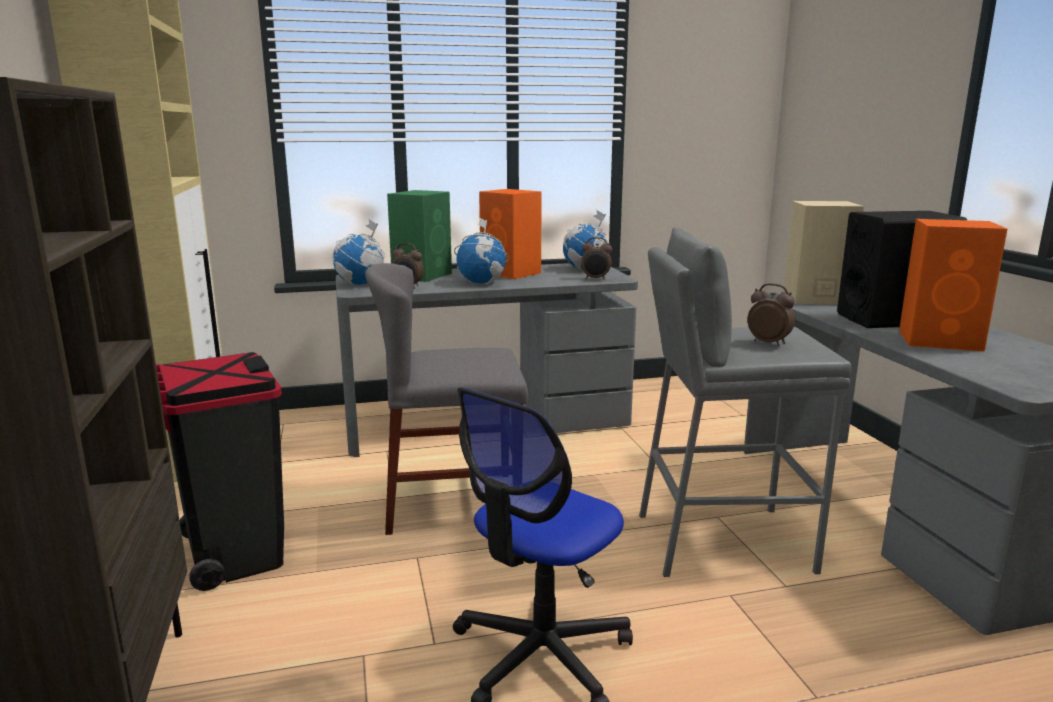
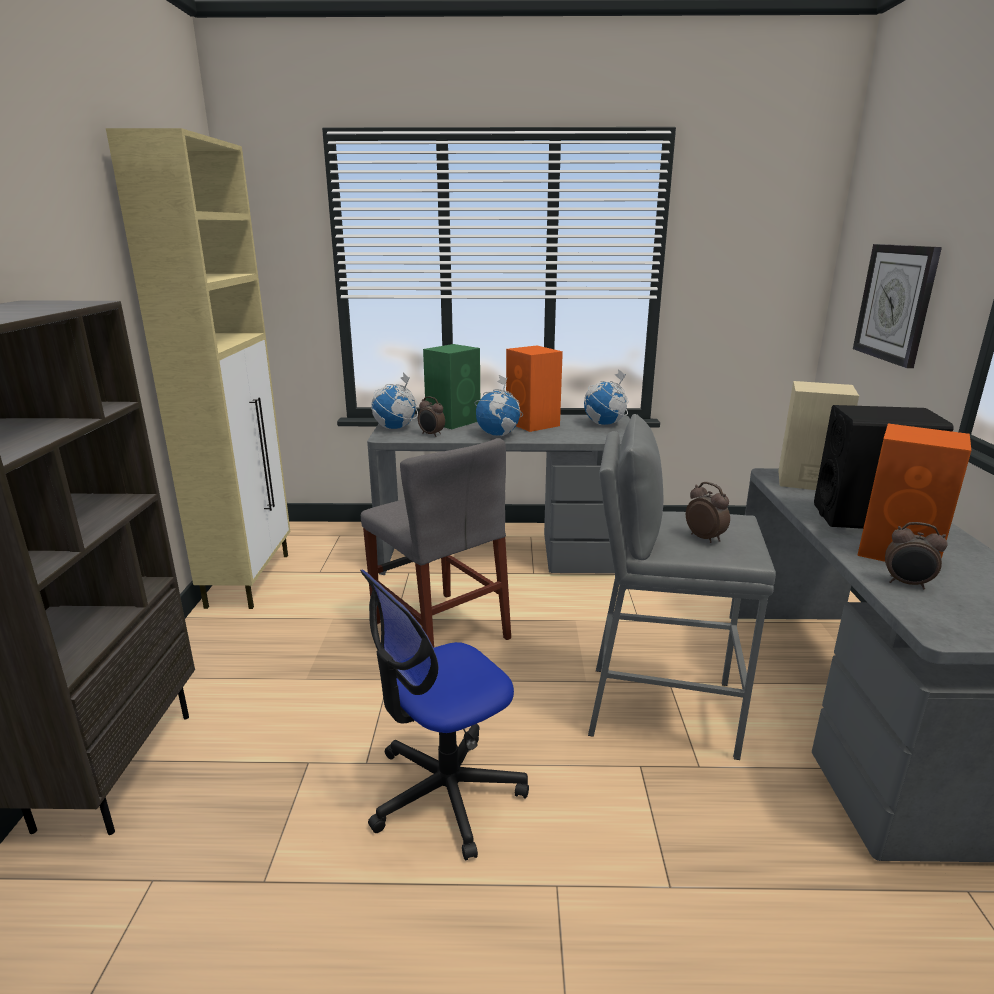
camera: 15 degrees right, 5 degrees up
(234, 555) = (253, 653): black trash can -> none
(452, 502) = (440, 630): grey chair -> grey chair turned 135 degrees counterclockwise
(595, 279) = (605, 437): alarm clock -> alarm clock (907, 584)
(856, 132) = (895, 303): none -> wall clock

